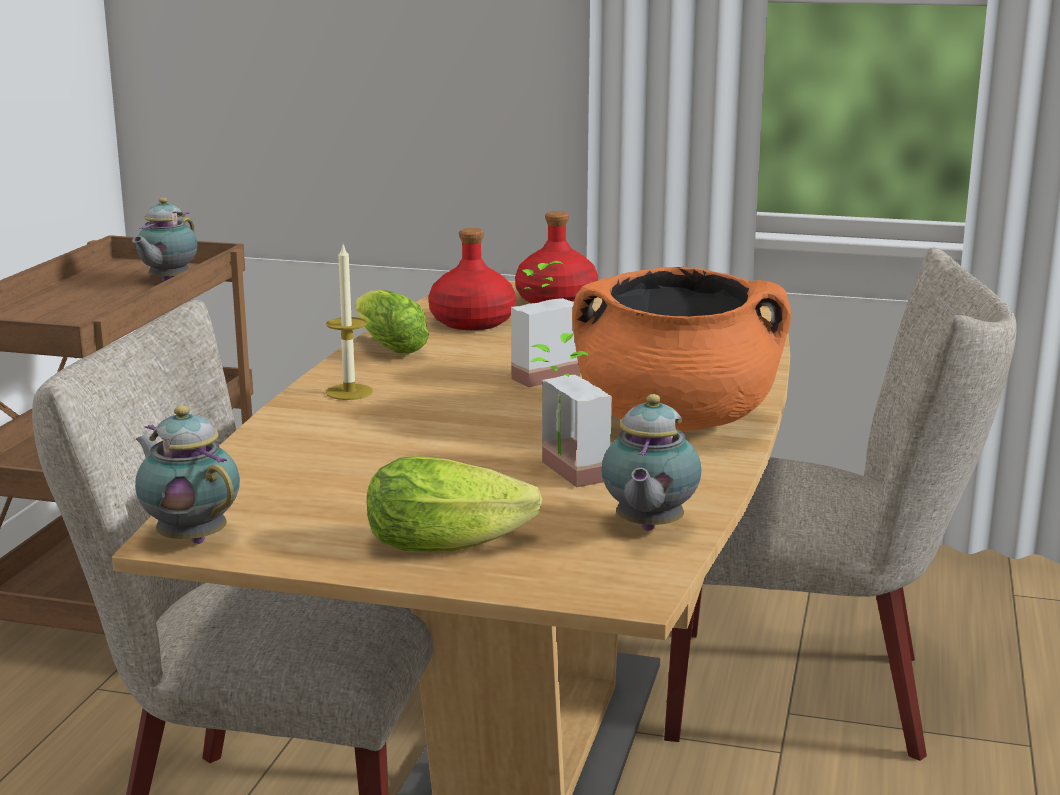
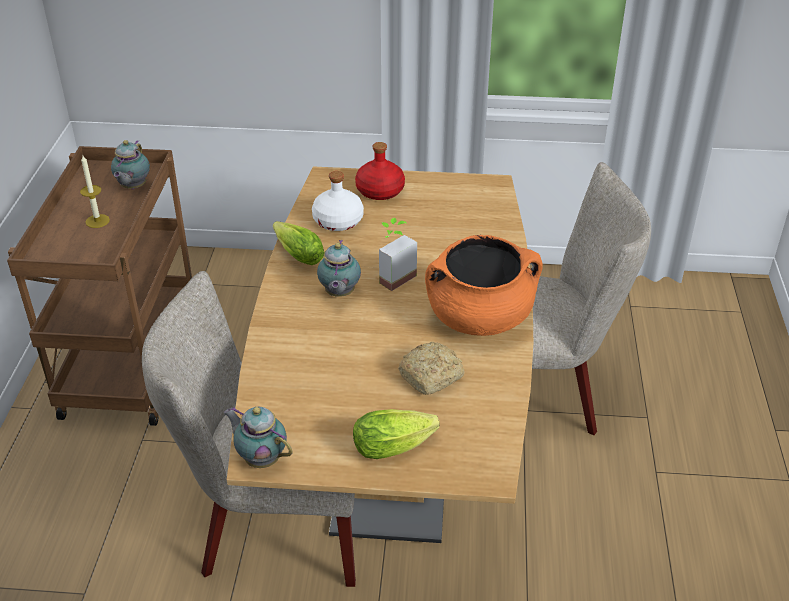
camera: 10 degrees left, 20 degrees up
(349, 392) = (293, 307): candle -> candle (97, 221)
(471, 322) = (337, 221): red bottle -> white bottle
(561, 474) = (432, 376): potted plant -> bread
(647, 528) = (488, 420): teapot -> teapot (339, 294)

